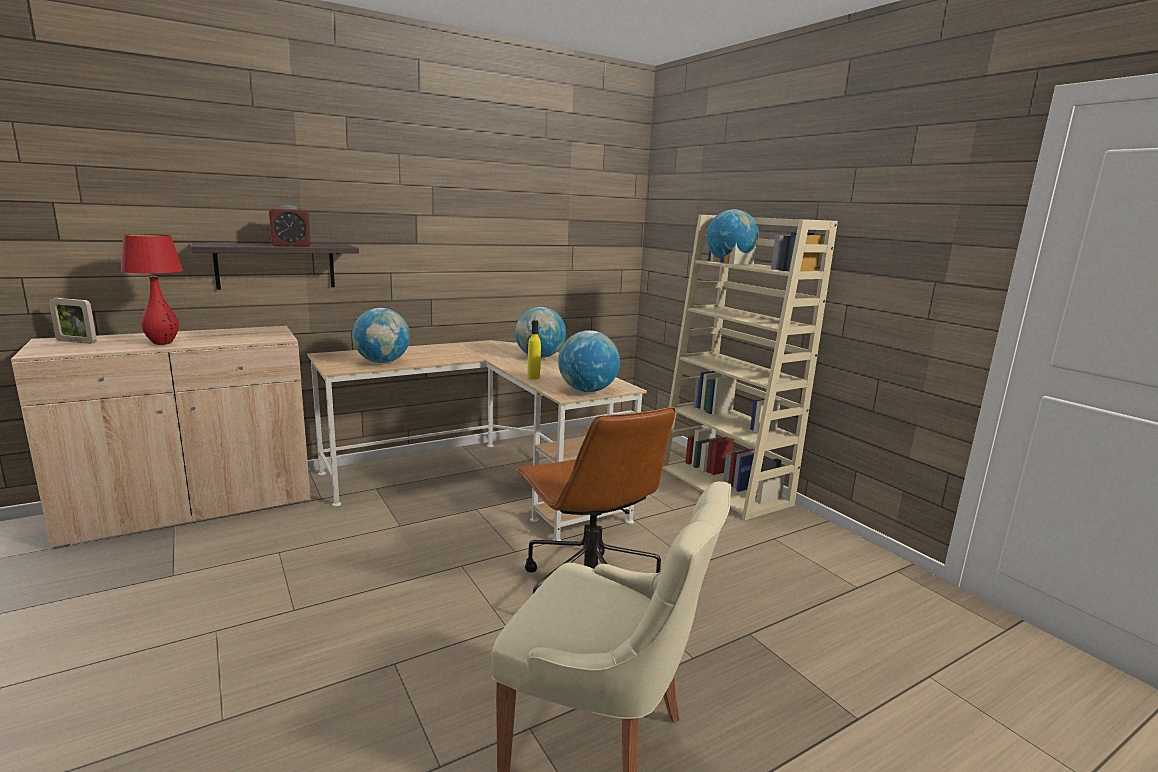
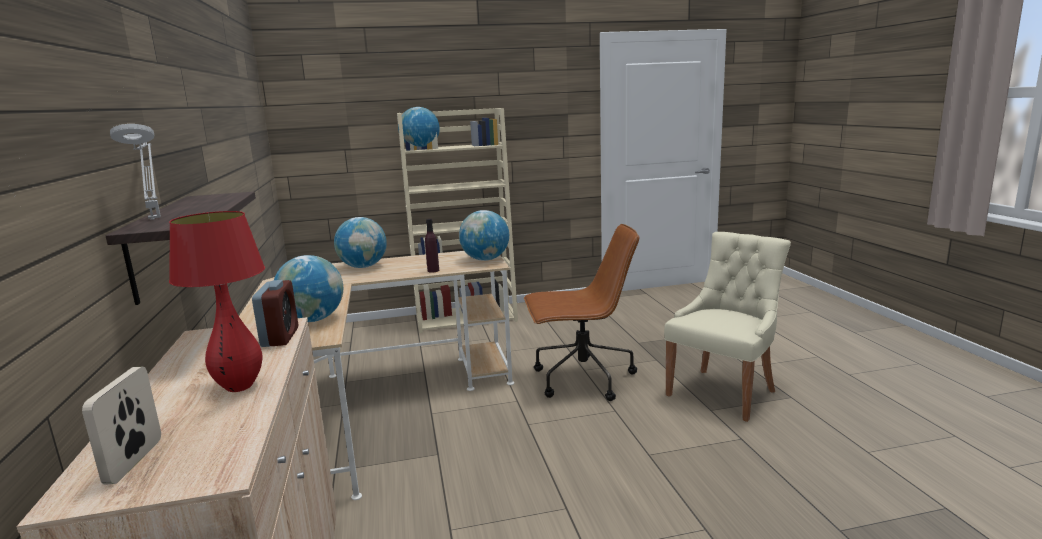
camera: 70 degrees left, 0 degrees up
(76, 341) = (134, 461): picture frame -> picture frame turned 150 degrees clockwise
(242, 243) = (155, 218): none -> grey table lamp
(291, 245) = (213, 204): alarm clock -> alarm clock (280, 337)
(533, 377) = (433, 270): yellow bottle -> purple bottle

